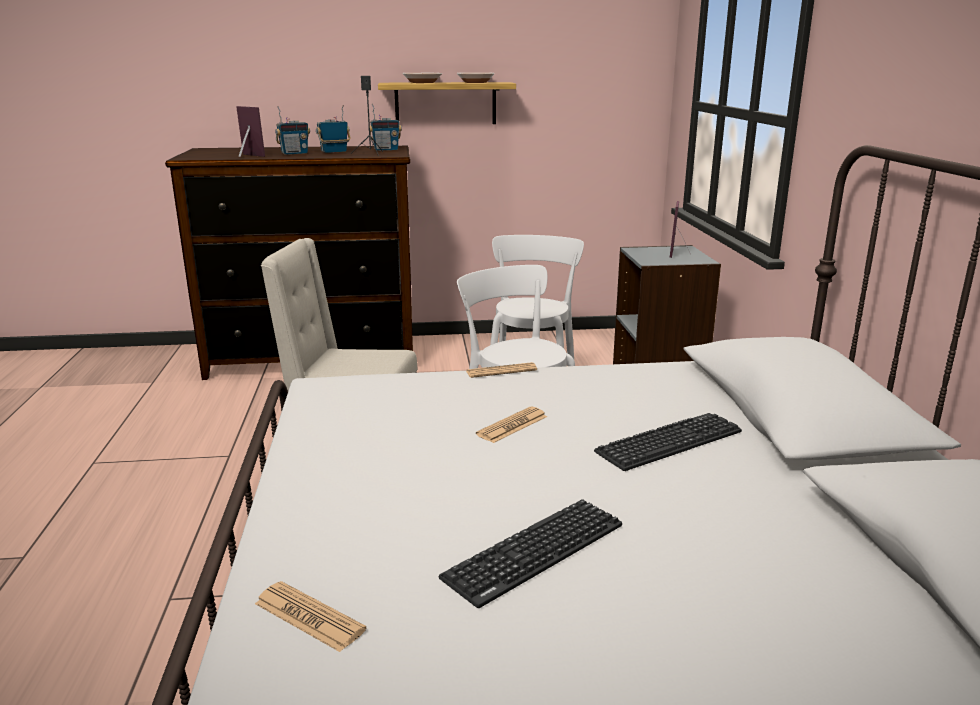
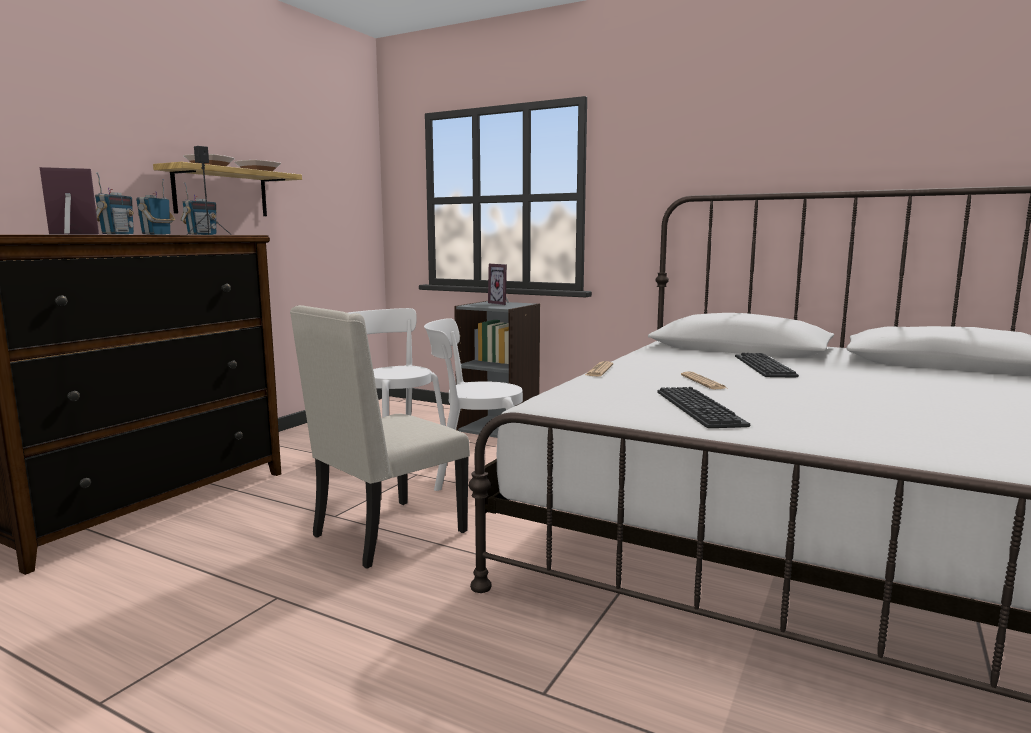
camera: 55 degrees left, 10 degrees down
(309, 617) = (970, 452): newspaper -> none
(535, 551) = (893, 403): keyboard -> keyboard (699, 408)

